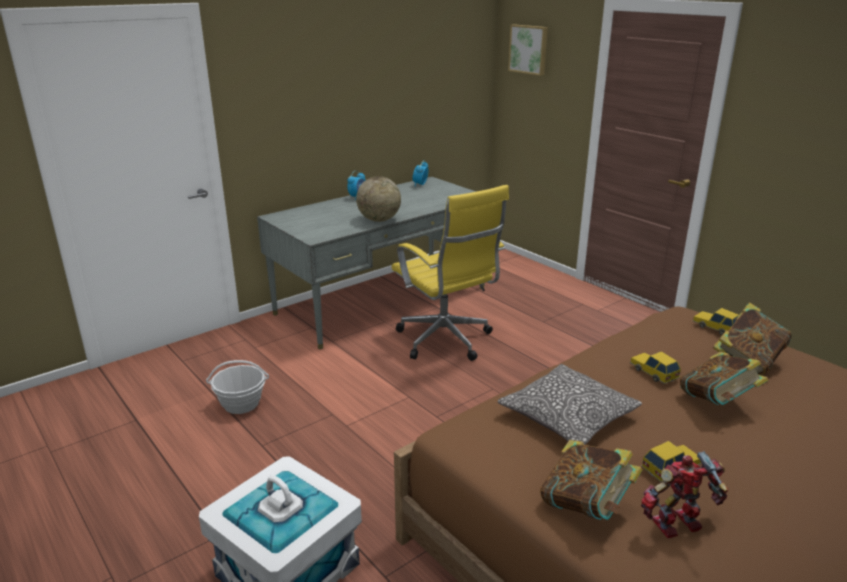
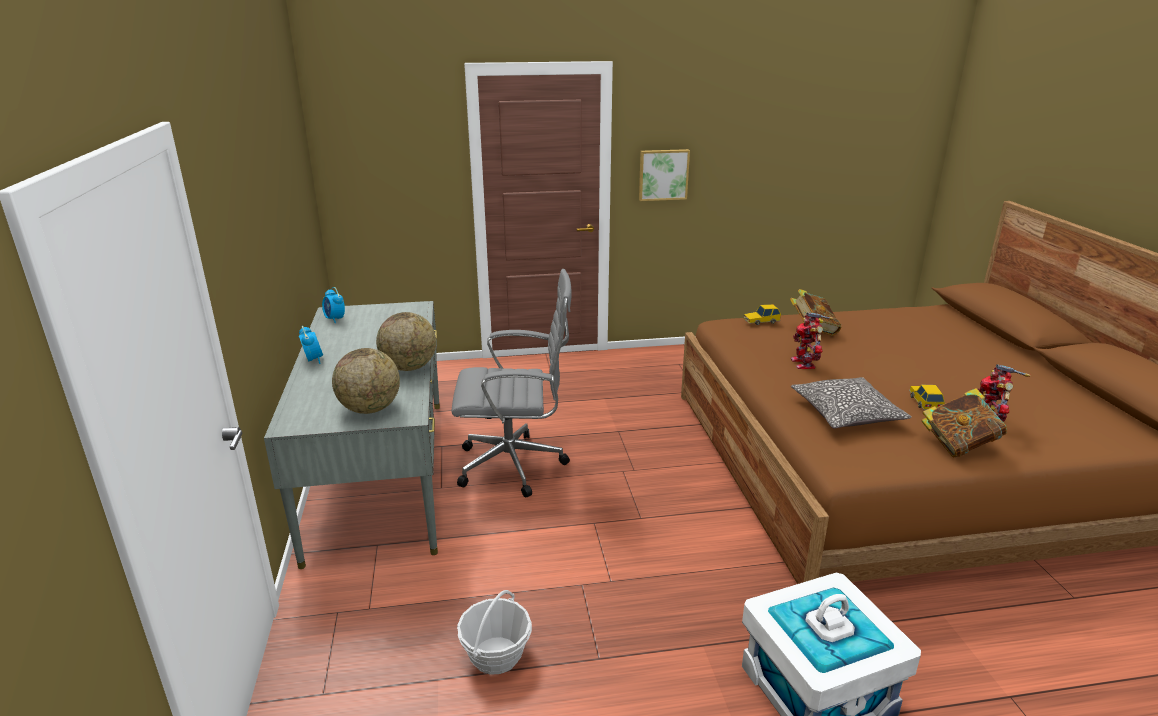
camera: 60 degrees left, 0 degrees up
(313, 227) = (370, 409): none -> globe
(446, 341) = (516, 465): yellow office chair -> grey office chair
(529, 49) = (365, 128): picture -> picture (663, 174)
(653, 372) = (805, 363): toy car -> toy robot
(717, 402) = (857, 359): book -> none

